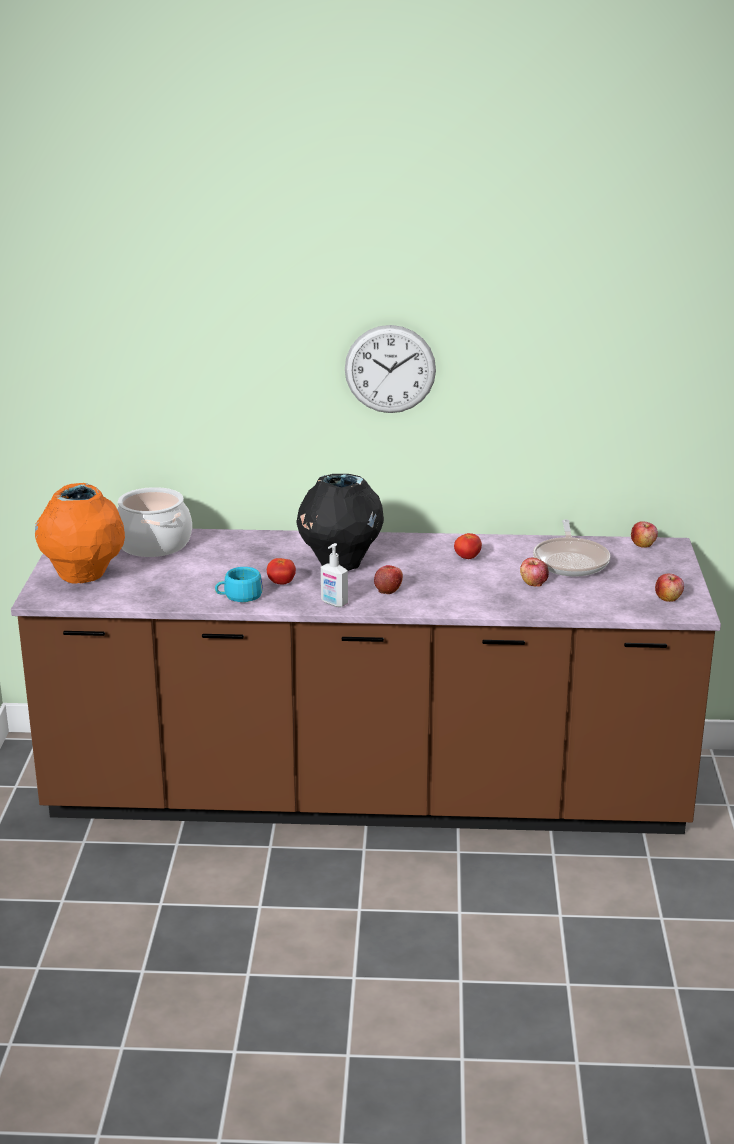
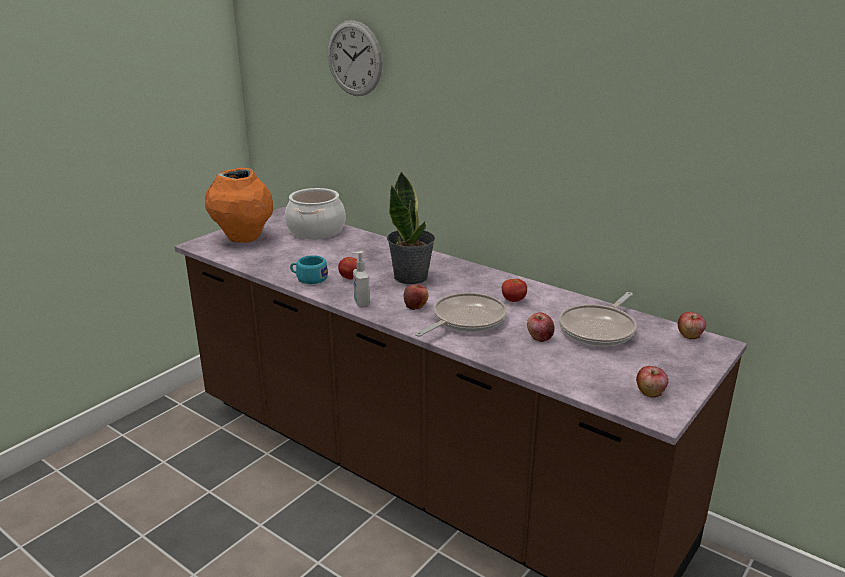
camera: 35 degrees right, 0 degrees up
(340, 564) = (411, 277): black vase -> potted plant
(390, 369) = (493, 120): wall clock -> wall clock (354, 58)
(452, 588) = (465, 320): none -> frying pan

